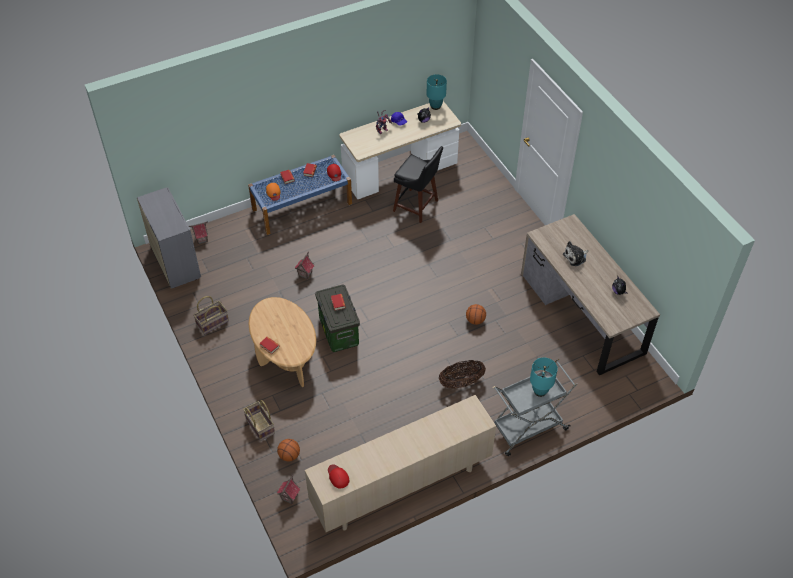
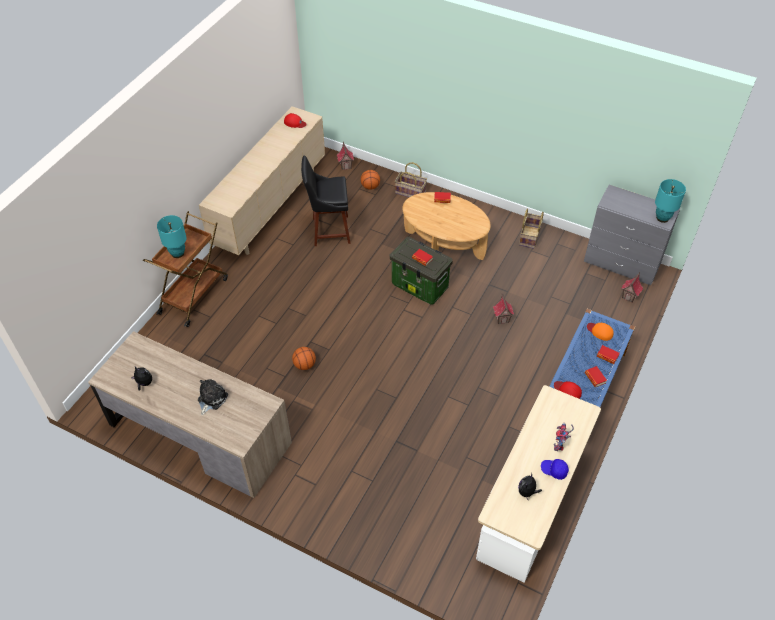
camera: 145 degrees right, 0 degrees up
(417, 206) = (467, 462): black chair -> black chair (328, 230)
(435, 106) = (534, 528): turquoise table lamp -> turquoise table lamp (662, 218)
(461, 382) = (278, 303): basket -> none
(527, 429) = (194, 296): grey cart -> brown cart

